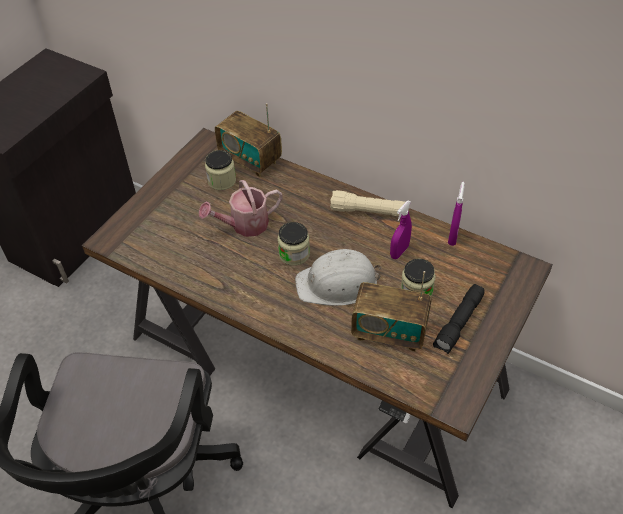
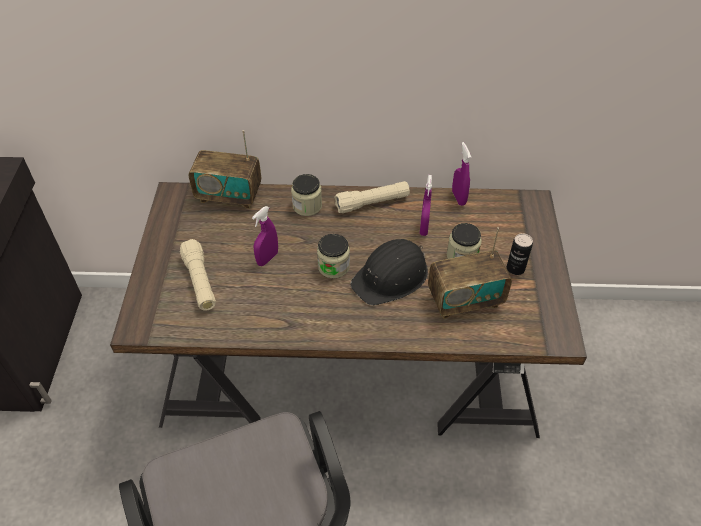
camera: 30 degrees left, 0 degrees up
(179, 223) = (200, 281): none -> beige flashlight
(222, 181) = (215, 225): jar -> jar (307, 206)
(244, 225) = (267, 258): watering can -> purple spray bottle
(338, 283) = (391, 277): white hard hat -> black hard hat
(459, 324) = (515, 268): black flashlight -> can

